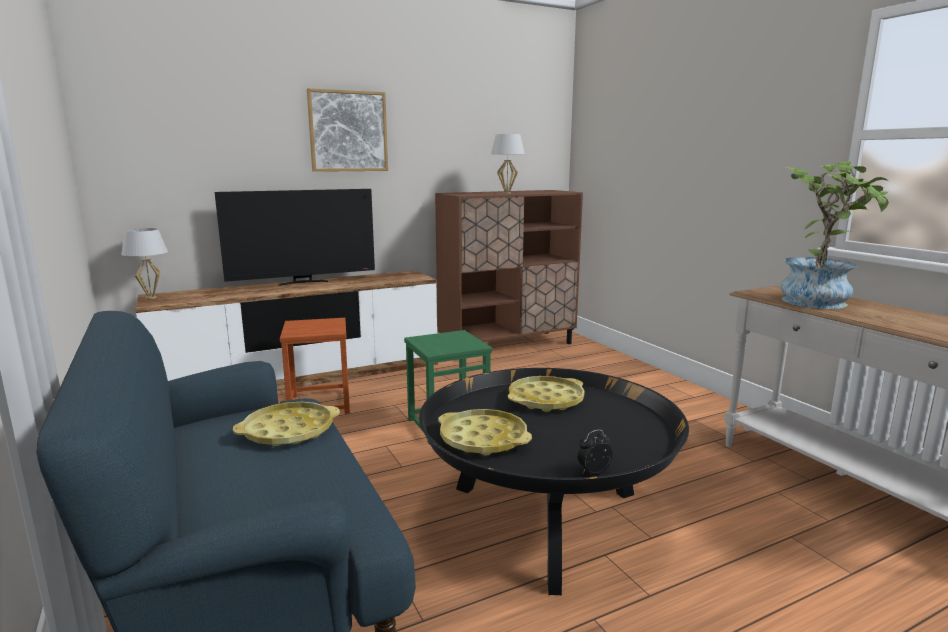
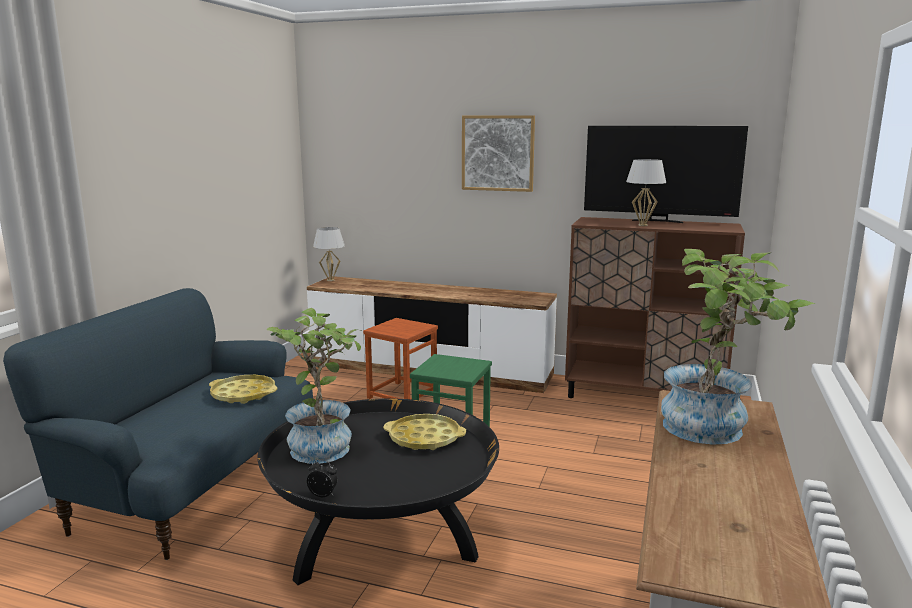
camera: 45 degrees right, 0 degrees up
(303, 282) = (441, 287): television -> television (658, 221)
(483, 439) = (322, 445): yellow tray -> potted plant

